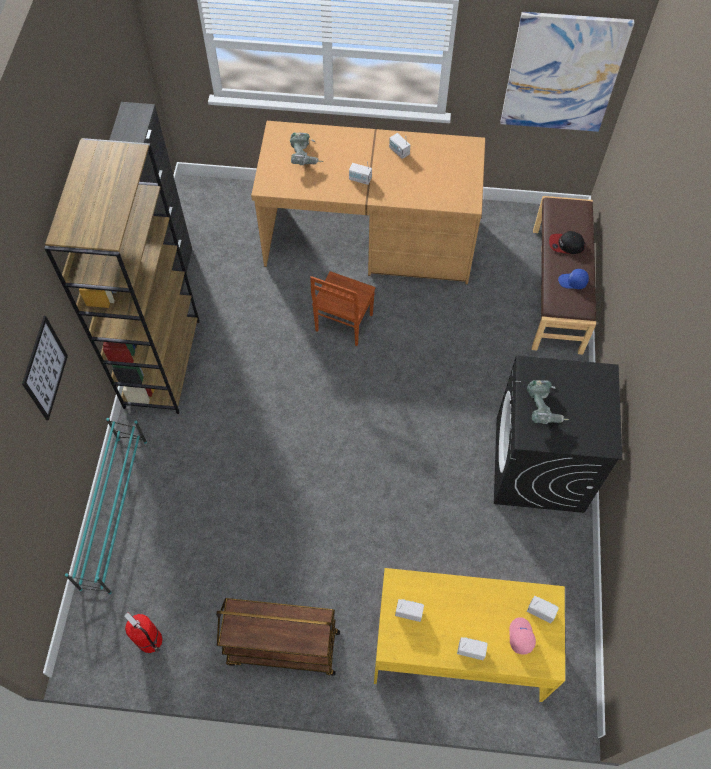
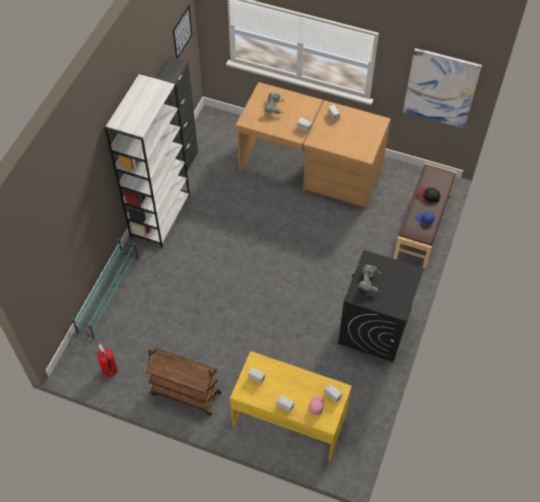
camera: 15 degrees right, 5 degrees down
(45, 368) = (89, 194): picture -> picture (182, 32)
(162, 362) = (160, 216): brown bookcase -> white bookcase
(343, 323) = (278, 216): brown chair -> none

